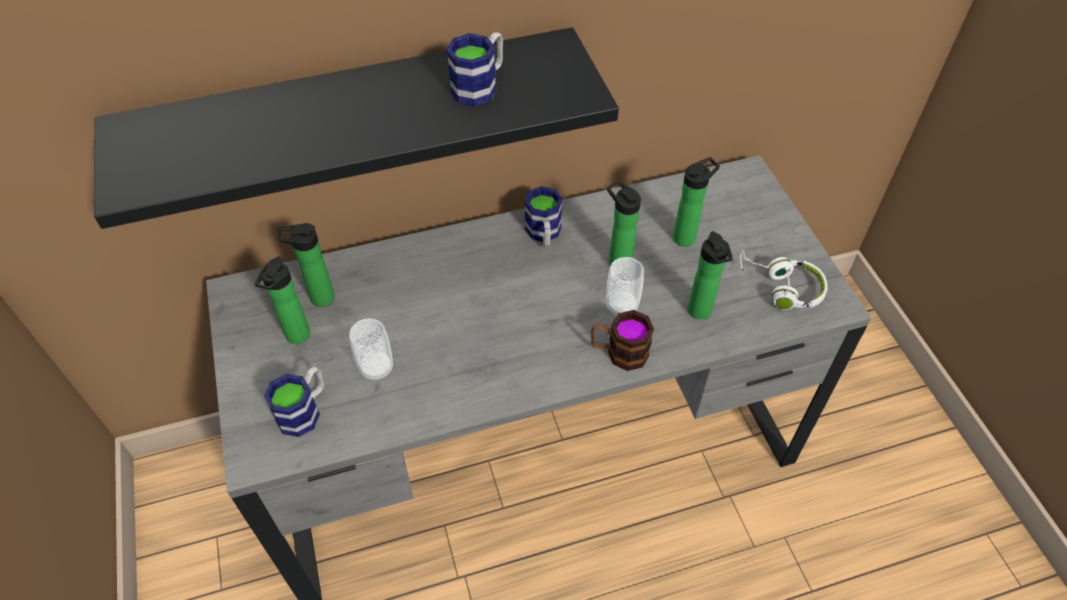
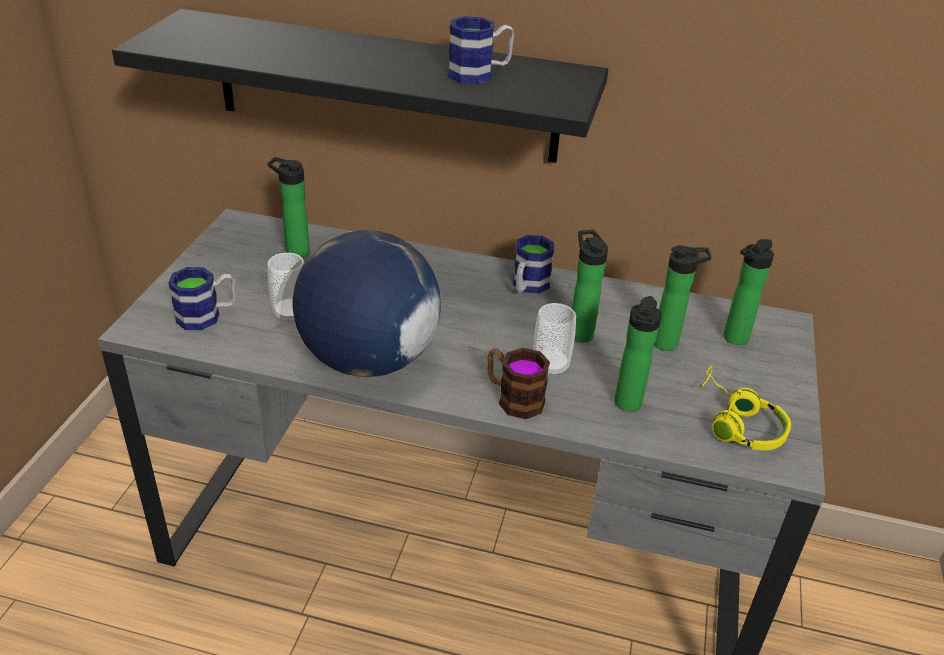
camera: 30 degrees right, 15 degrees down
(296, 338) = (251, 268): bottle -> bottle (733, 339)
(482, 379) = (368, 360): none -> globe
(781, 287) = (737, 423): white headphones -> yellow headphones

